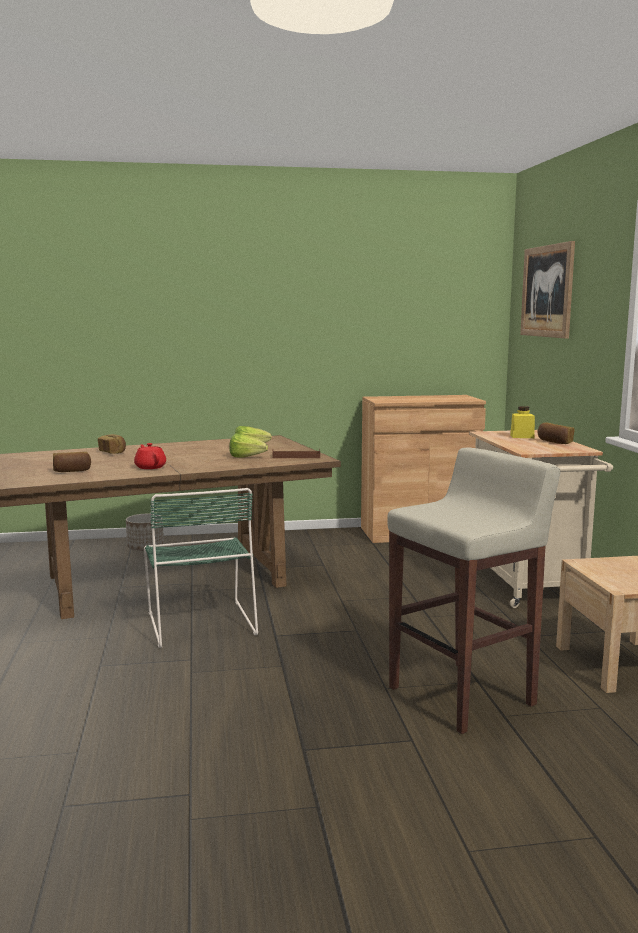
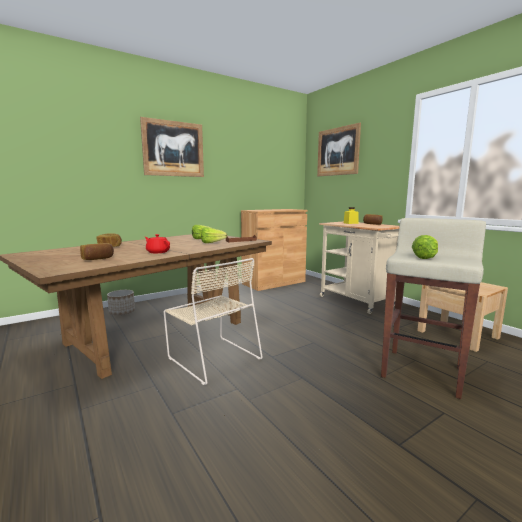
camera: 25 degrees left, 0 degrees up
(200, 621) = (212, 357): green chair -> beige chair
(244, 298) = (173, 149): none -> picture
(446, 513) = (427, 257): none -> lettuce

